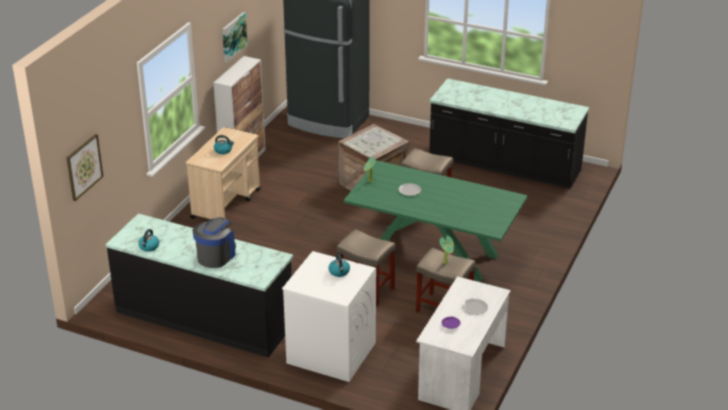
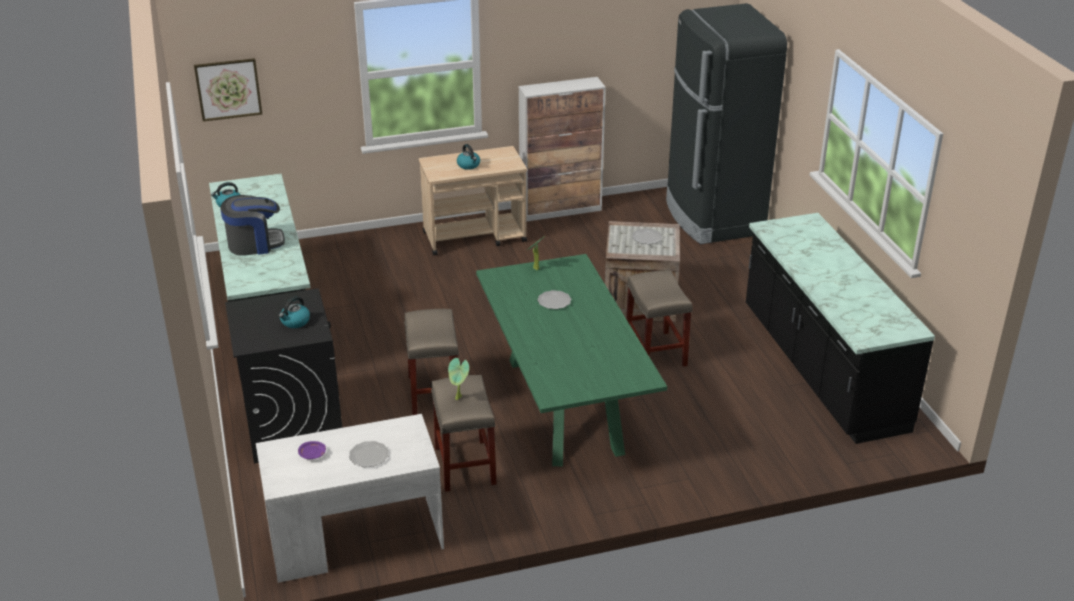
camera: 50 degrees right, 0 degrees up
(233, 36) = (580, 44): picture -> none
(330, 353) = (293, 425): white washing machine -> black washing machine

